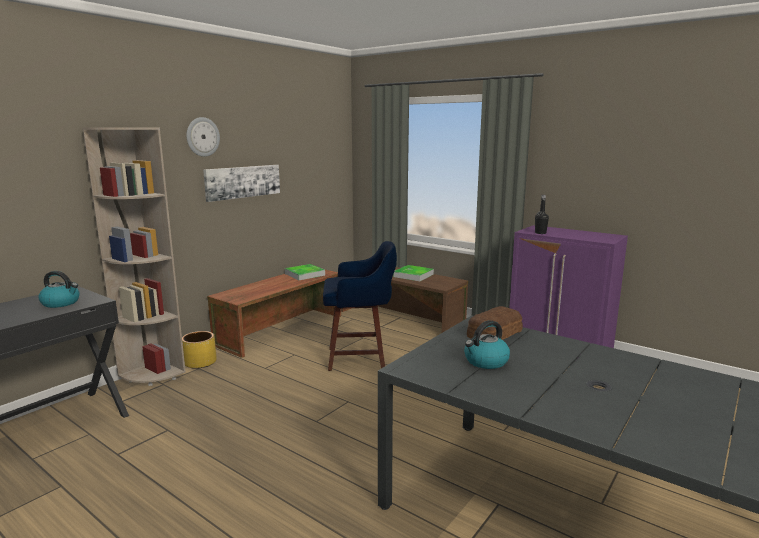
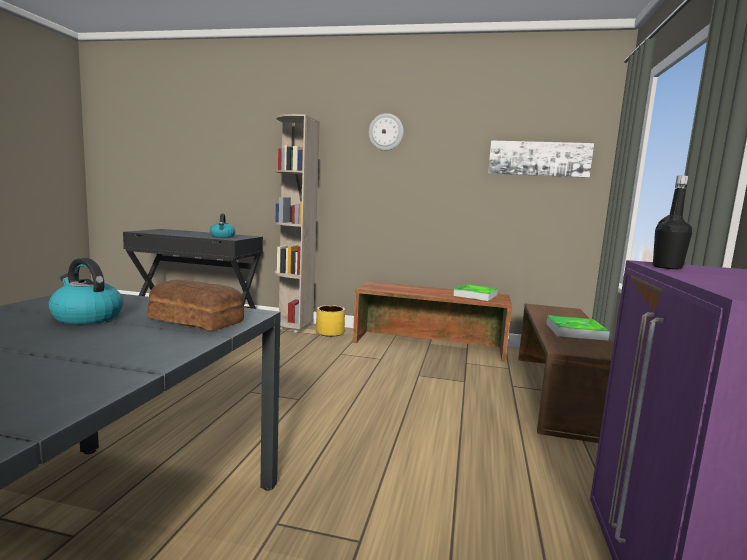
camera: 65 degrees right, 5 degrees down
(243, 182) = (425, 180): picture -> picture (539, 159)
(359, 358) = (406, 388): blue stool -> none

